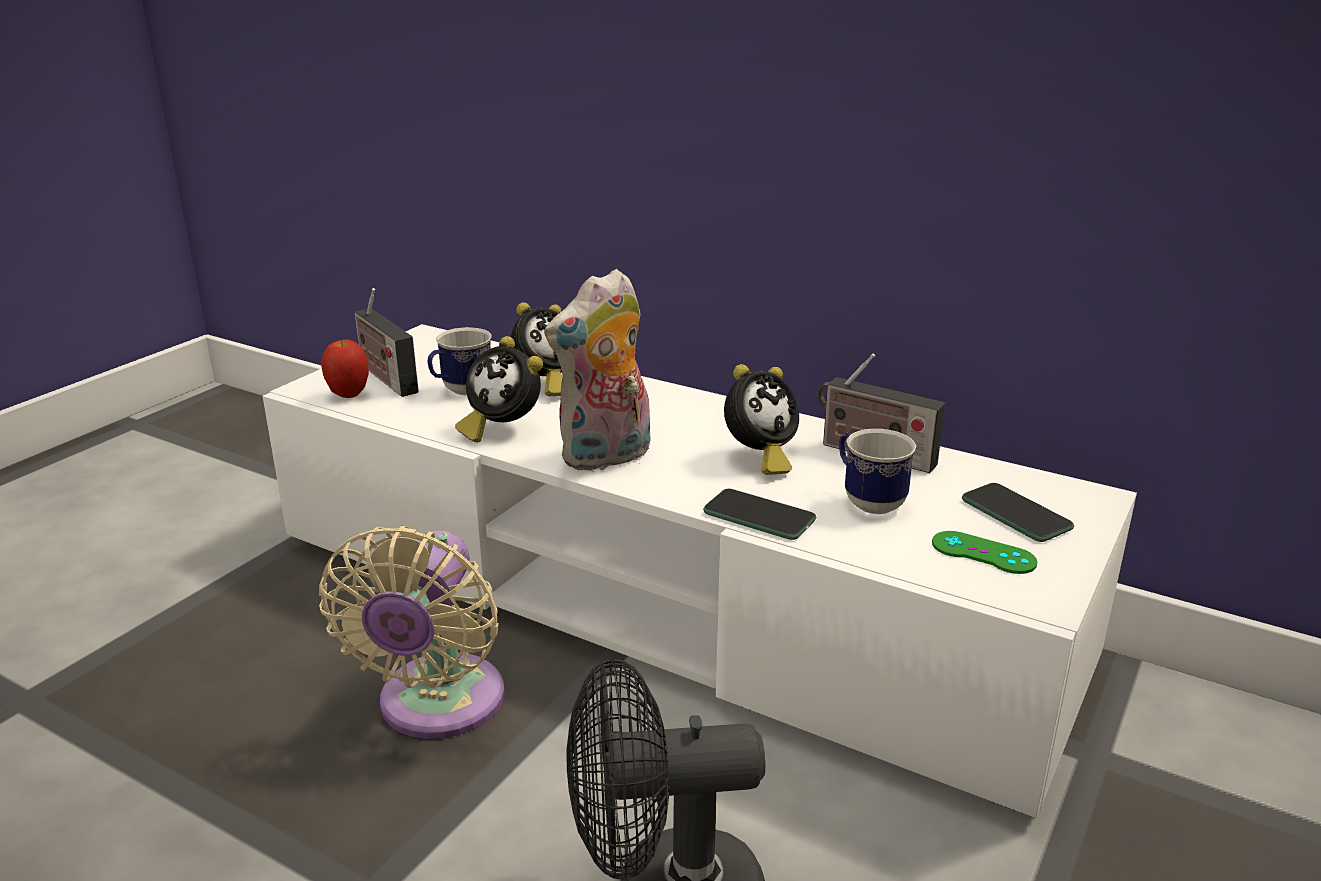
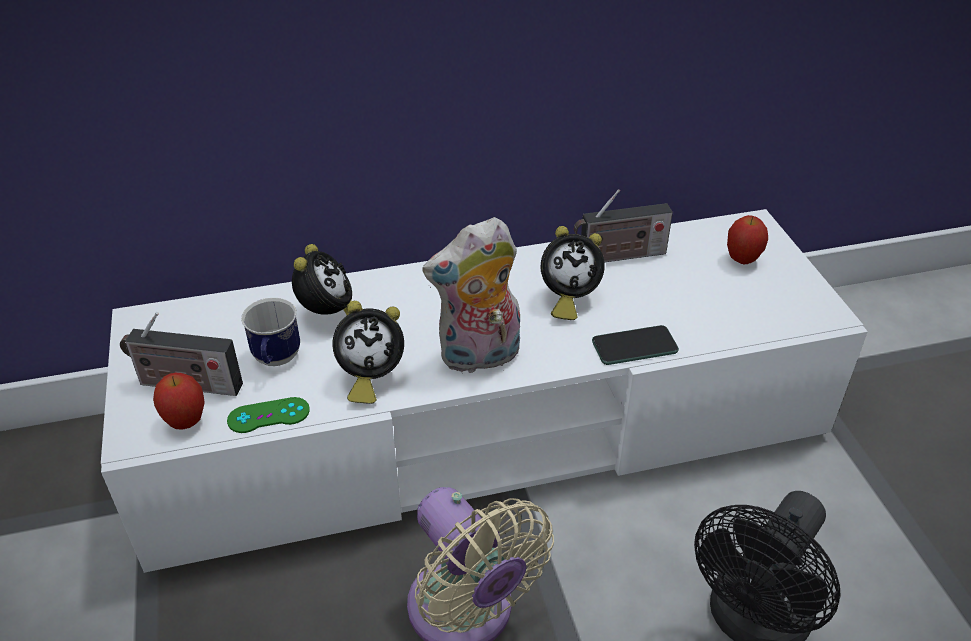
camera: 45 degrees left, 15 degrees up
(606, 457) = (479, 357): plush toy -> plush toy turned 60 degrees clockwise
(759, 458) = (567, 299): alarm clock -> alarm clock turned 75 degrees clockwise
(867, 500) = (667, 296): mug -> none
(983, 553) = (766, 299): green game controller -> green game controller (268, 415)
(1016, 514) = (742, 260): phone -> apple

